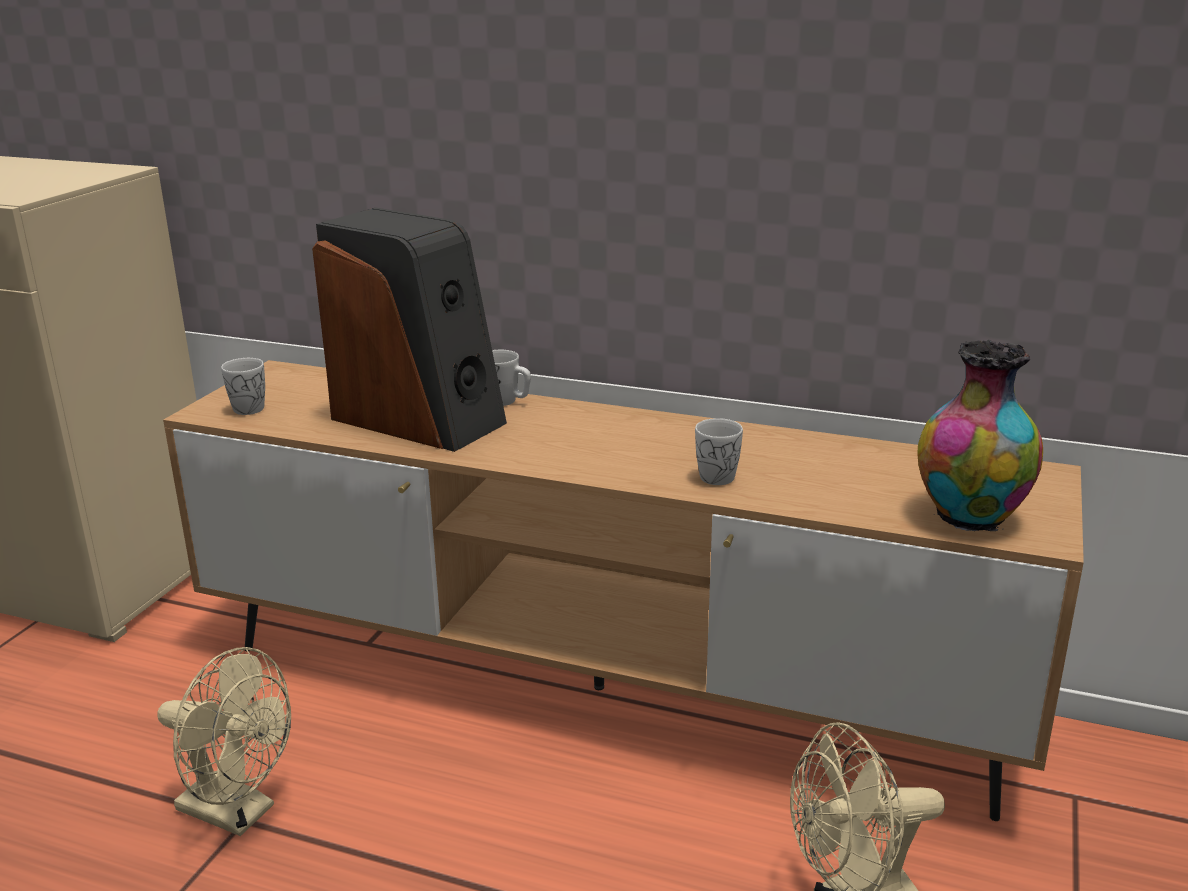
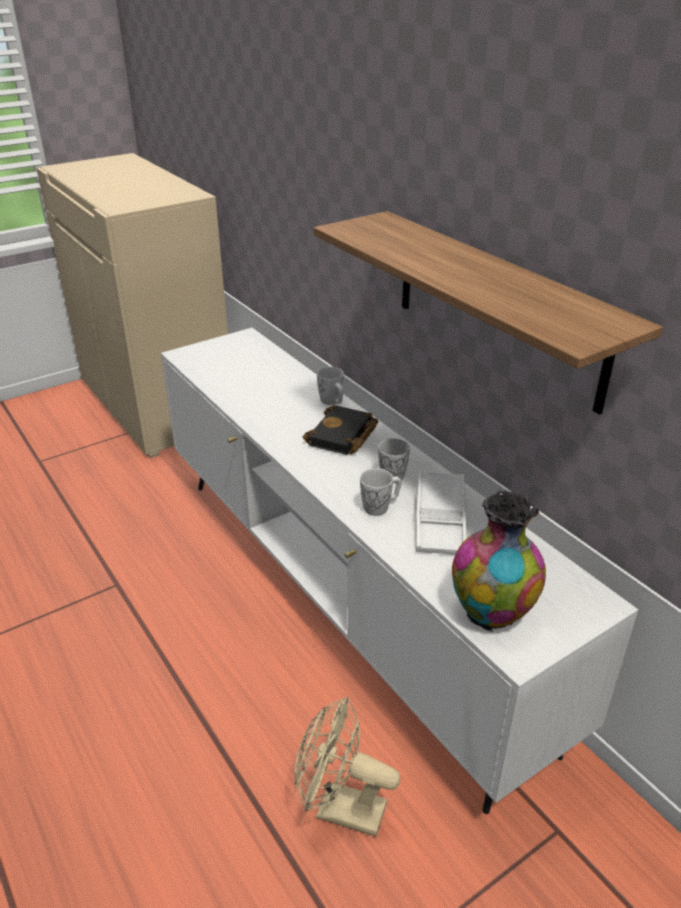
camera: 35 degrees right, 10 degrees up
(238, 812) = (118, 579): beige fan -> none
(249, 406) = (205, 358): white mug -> white mug (394, 474)
(419, 419) = (273, 398): speaker -> none
(573, 428) = (343, 437): none -> black book
(598, 688) = (342, 597): brown tv stand -> white tv stand
(795, 166) = (496, 307): none -> shelf
(799, 463) = (440, 519): none -> white tray

